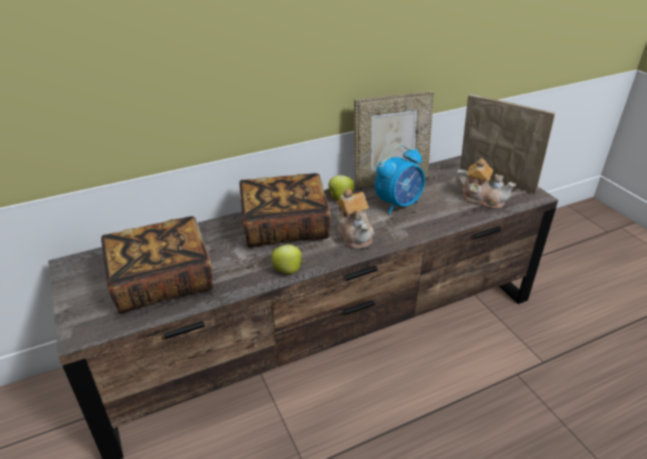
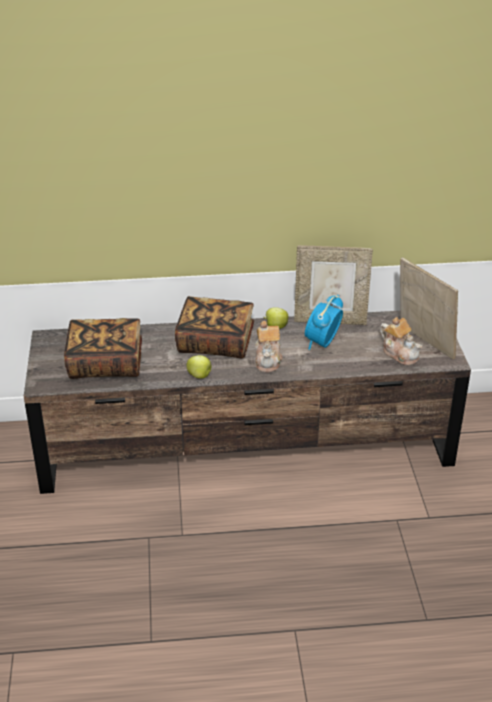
camera: 20 degrees right, 0 degrees up
(398, 204) = (322, 343): alarm clock -> alarm clock turned 135 degrees clockwise

